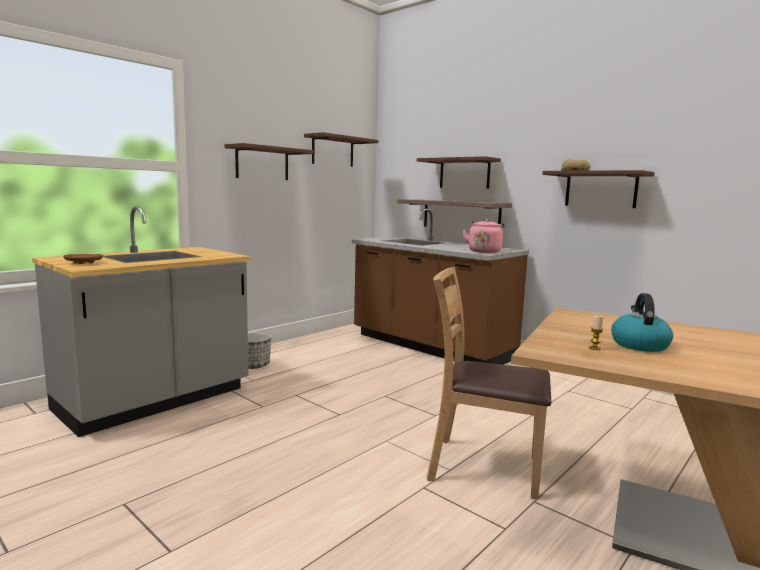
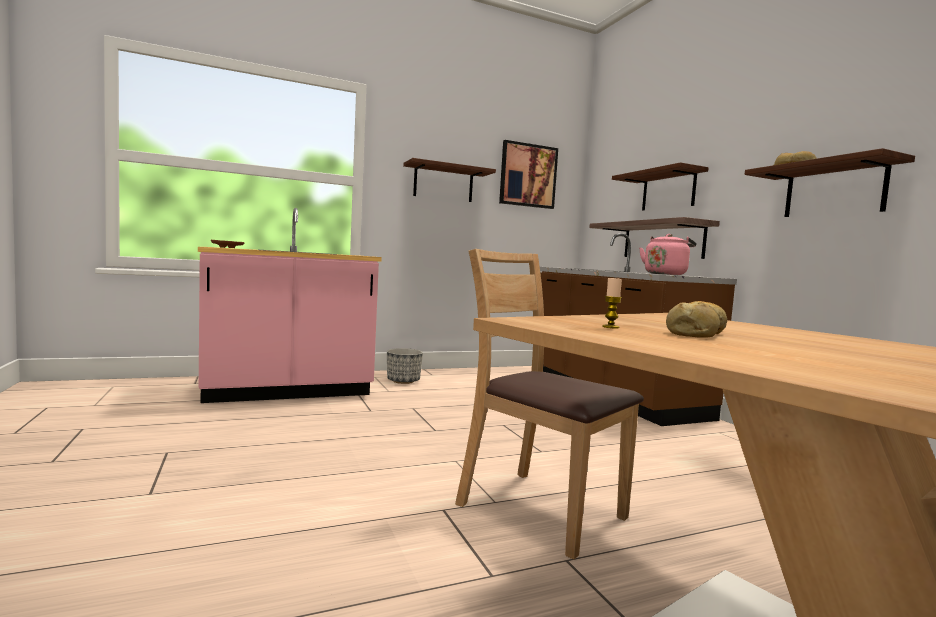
camera: 25 degrees right, 5 degrees down
(155, 400) = (288, 391): grey counter -> pink counter
(332, 151) = (528, 175): shelf -> picture
(639, 345) = (696, 333): kettle -> bread

